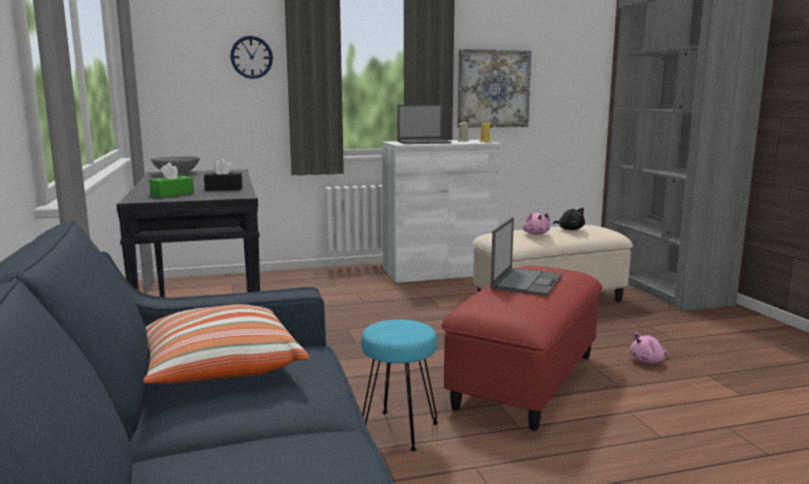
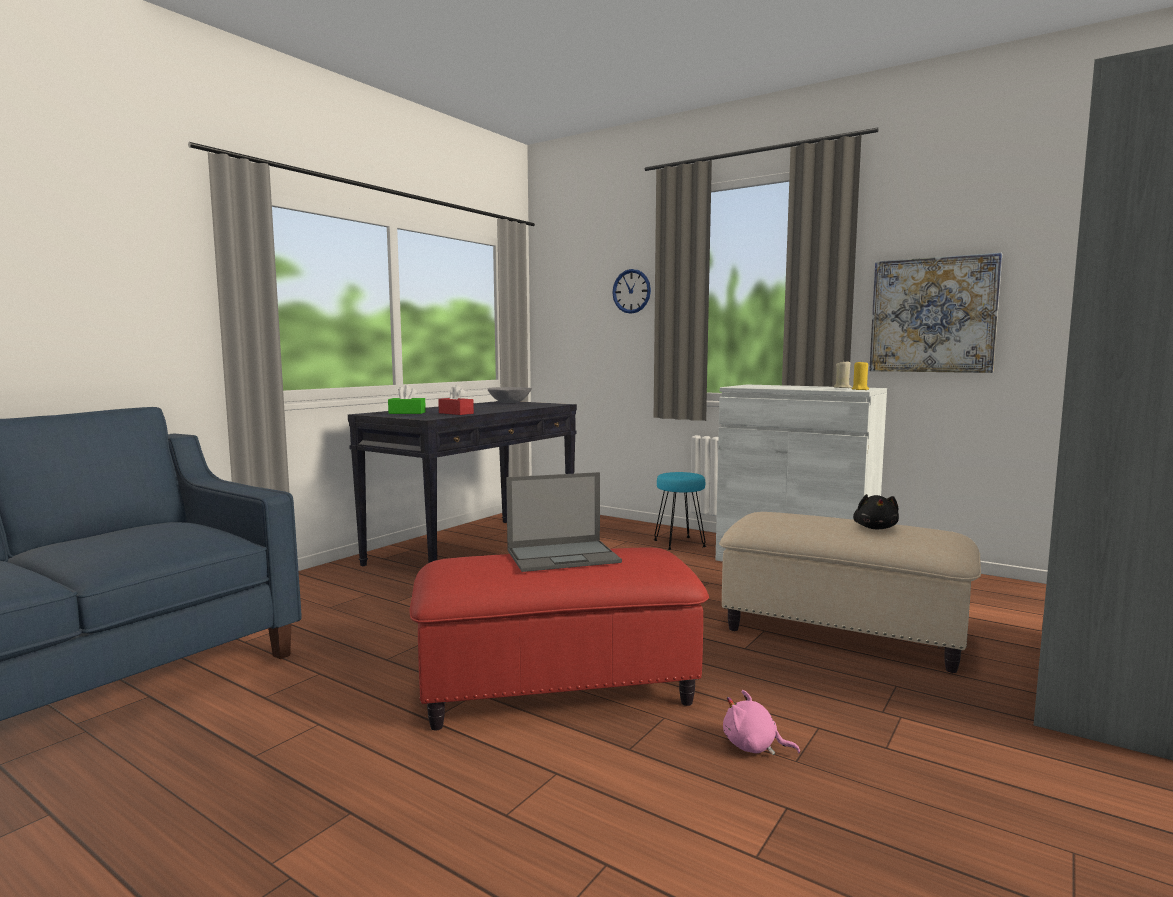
camera: 50 degrees right, 5 degrees down
(220, 369) = (148, 531): pillow -> none
(224, 188) = (456, 413): black tissue box -> red tissue box
(399, 430) = (363, 669): turquoise stool -> turquoise stool (680, 543)
(424, 142) = (777, 386): laptop -> none
(536, 234) = (802, 522): pink plush toy -> none

